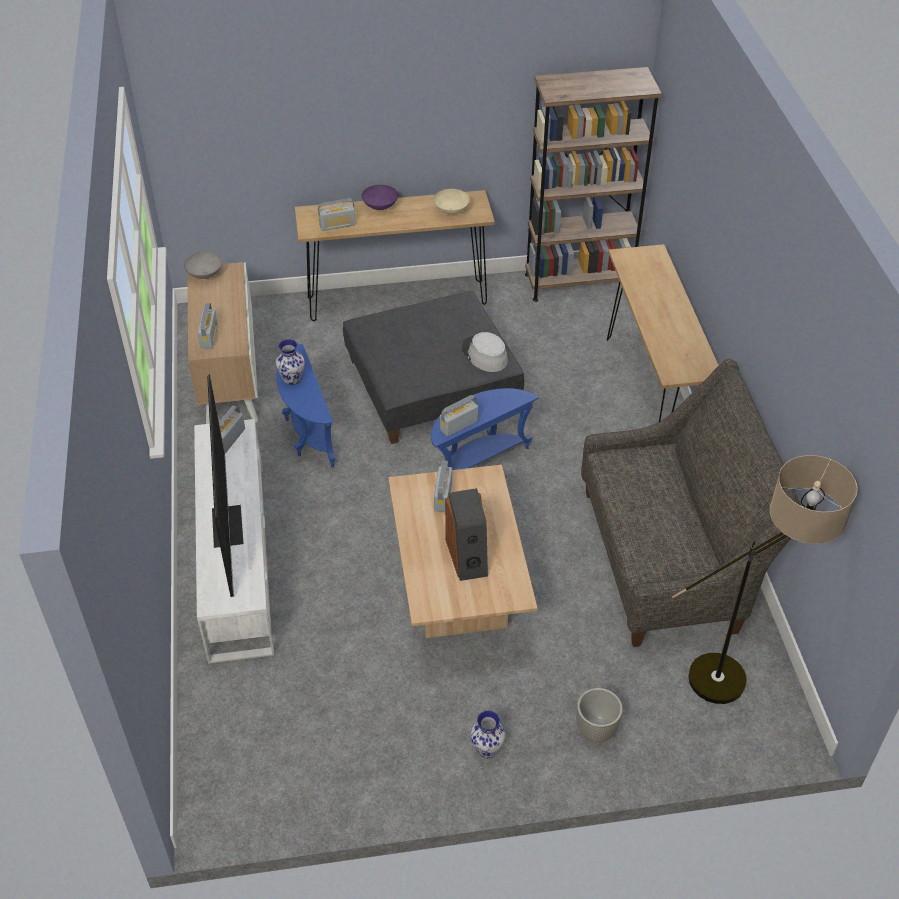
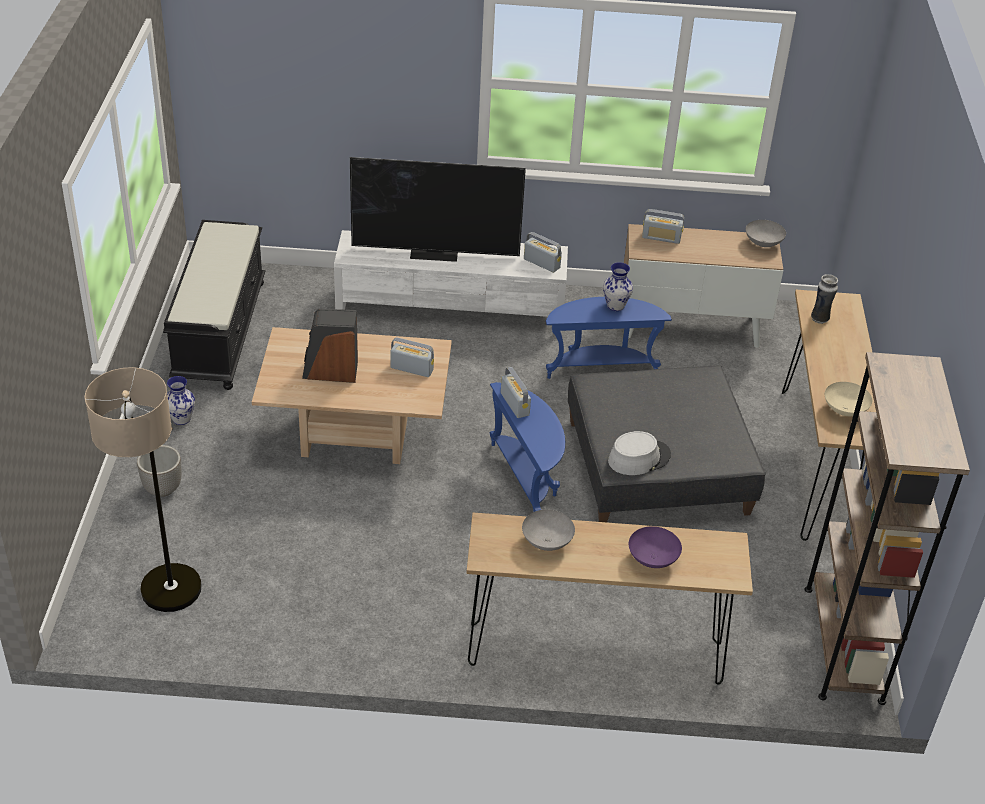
camera: 100 degrees right, 5 degrees down
(325, 762) = (219, 331): none -> black bench
(337, 225) = (820, 319): radio -> vase
(380, 206) = (856, 355): purple bowl -> purple bowl (652, 559)
(670, 558) = (335, 599): grey sofa -> none
(672, 341) = (548, 542): none -> grey bowl

